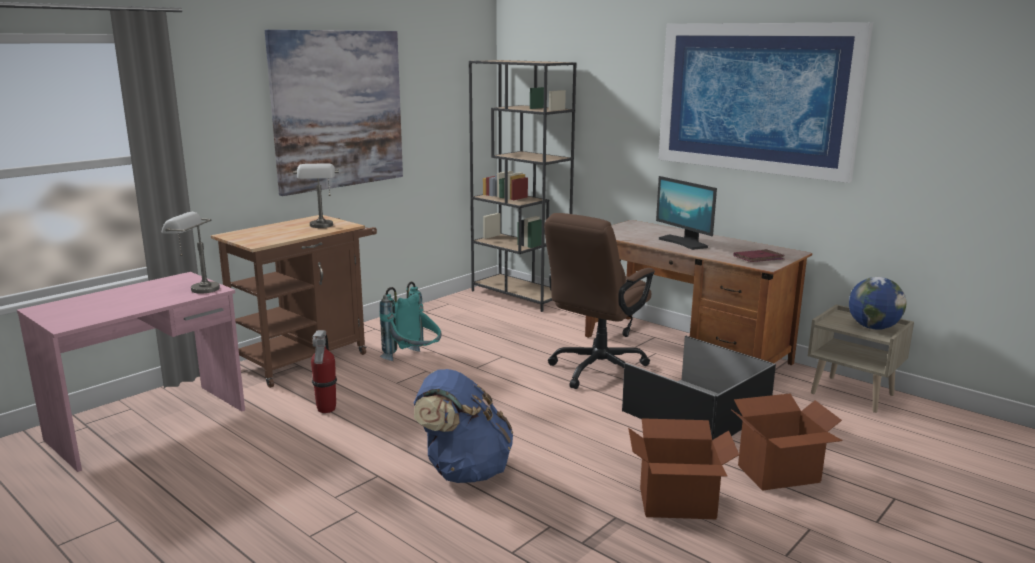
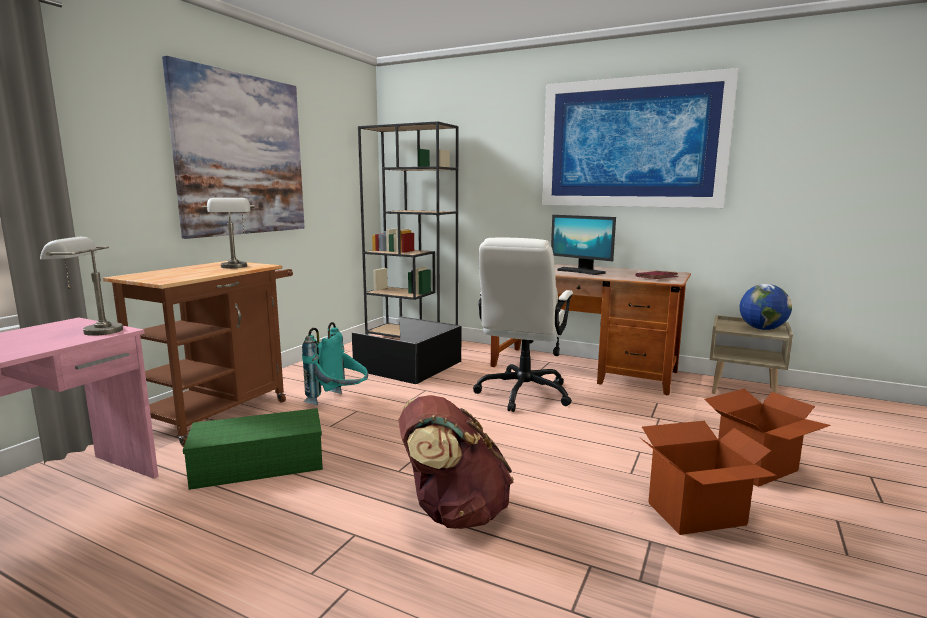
camera: 15 degrees left, 5 degrees down
(326, 409) = (261, 463): fire extinguisher -> green storage box
(463, 471) = (453, 513): blue backpack -> brown backpack
(597, 373) = (522, 395): brown office chair -> white office chair
(696, 410) = (635, 418): black storage box -> black storage box (409, 365)

